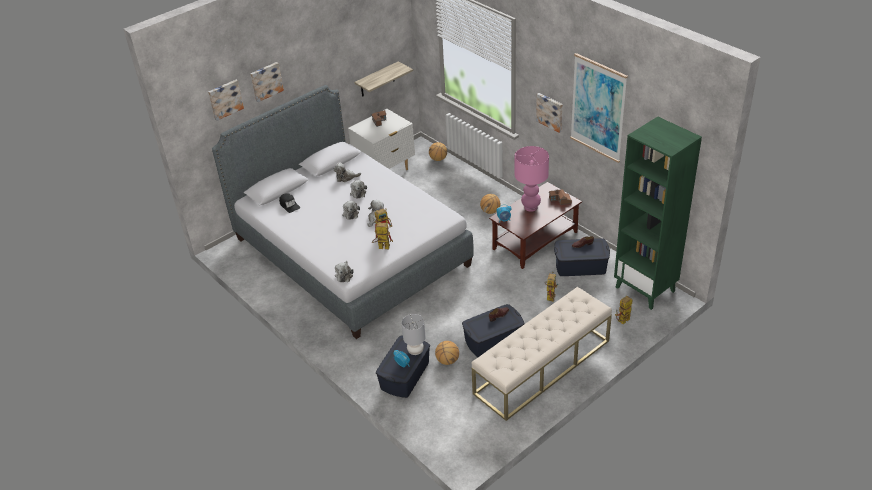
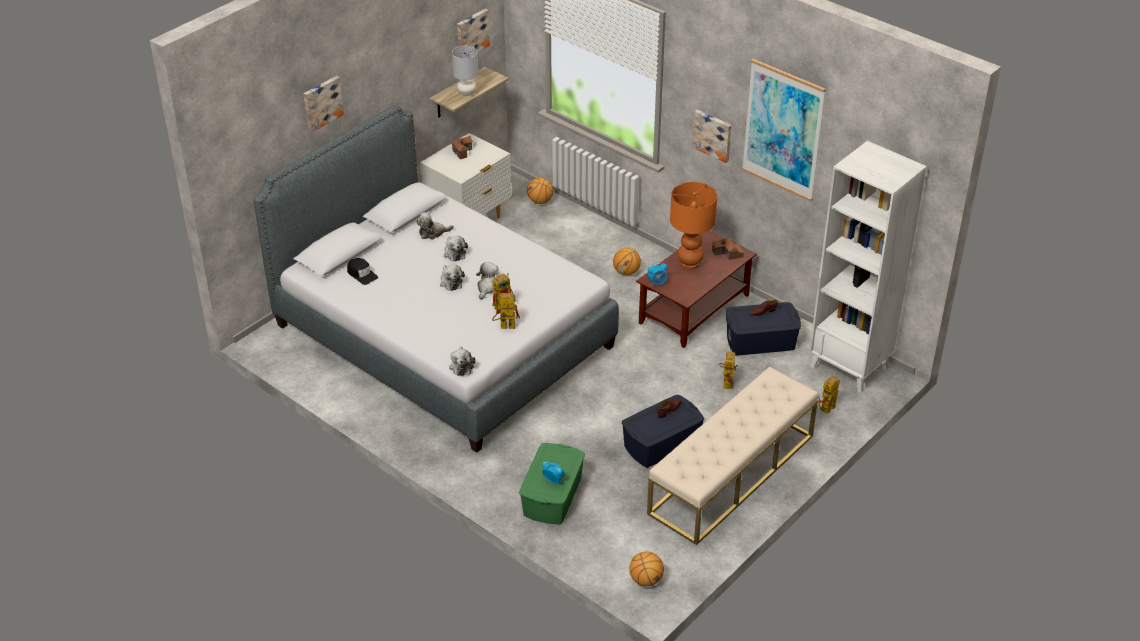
camera: 10 degrees left, 0 degrees up
(225, 99) = (271, 130): picture -> picture (472, 33)
(404, 375) = (552, 496): blue storage box -> green storage box
(415, 351) = (567, 462): grey table lamp -> grey table lamp (466, 92)
(447, 361) = (605, 474): basketball -> basketball (645, 580)
(531, 207) = (690, 264): pink table lamp -> orange table lamp
(645, 289) = (850, 367): green bookcase -> white bookcase

